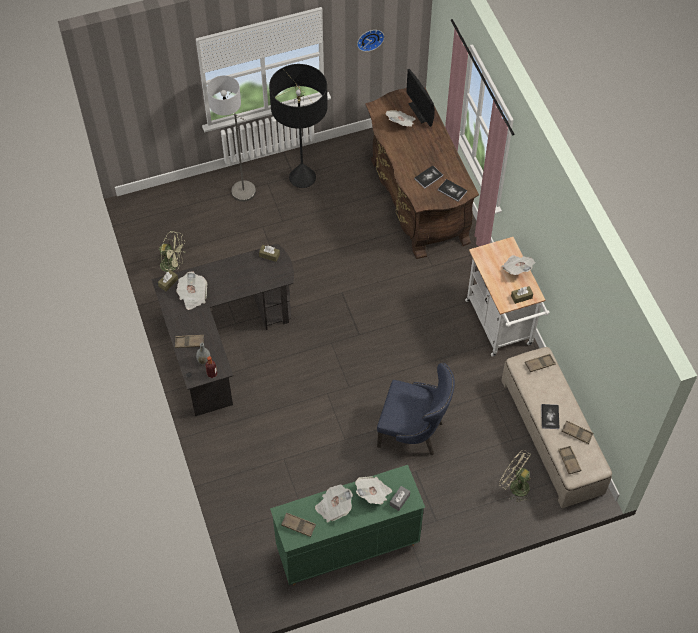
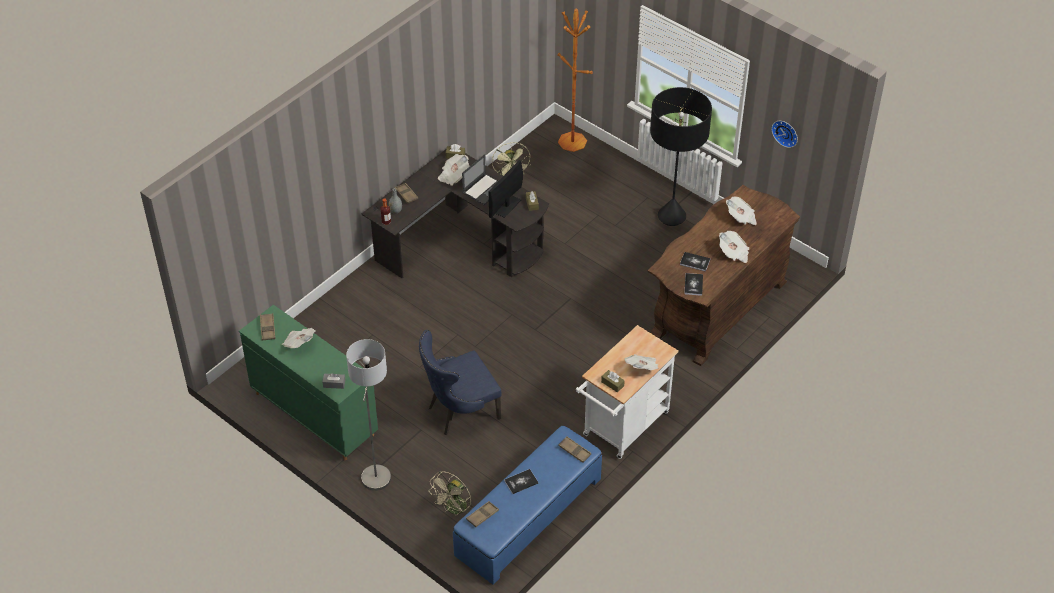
camera: 60 degrees right, 10 degrees down
(163, 200) = (572, 141): none -> orange clothes rack
(226, 281) = (484, 189): none -> laptop
(237, 188) = (625, 181): grey floor lamp -> grey floor lamp (377, 471)
(373, 494) = (329, 364): newspaper -> newspaper (733, 253)
(413, 432) = (460, 411): blue chair -> blue chair turned 75 degrees clockwise
(420, 111) = (767, 225): monitor -> monitor (507, 206)
(515, 486) = (454, 510): beige fan -> beige fan turned 150 degrees counterclockwise
(552, 436) = (528, 517): beige bench -> blue bench
(577, 433) = (517, 510): brown tray -> none

